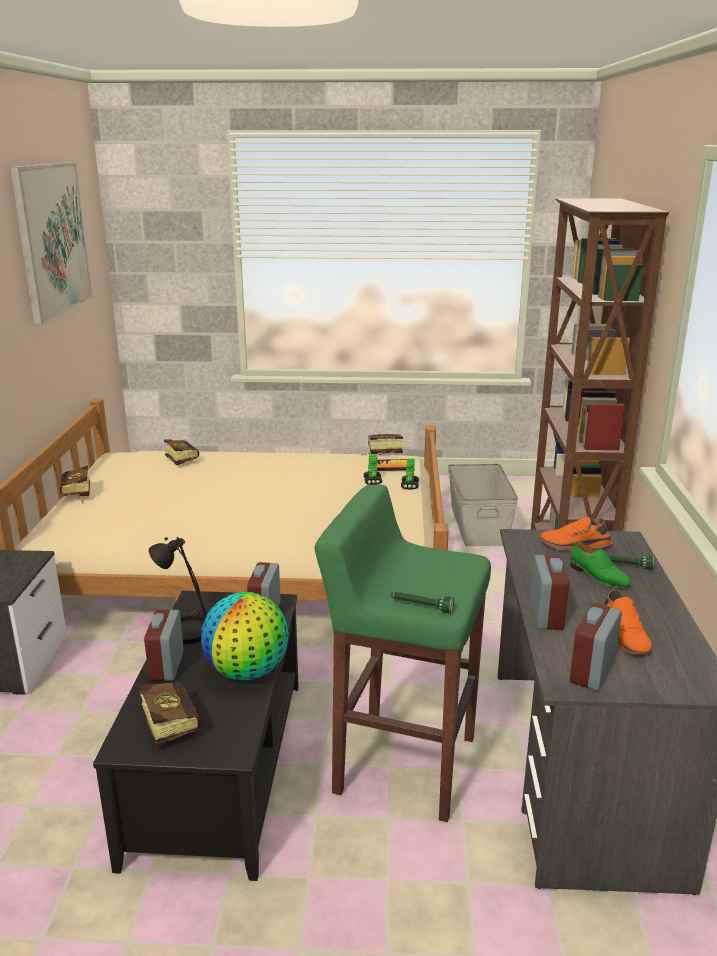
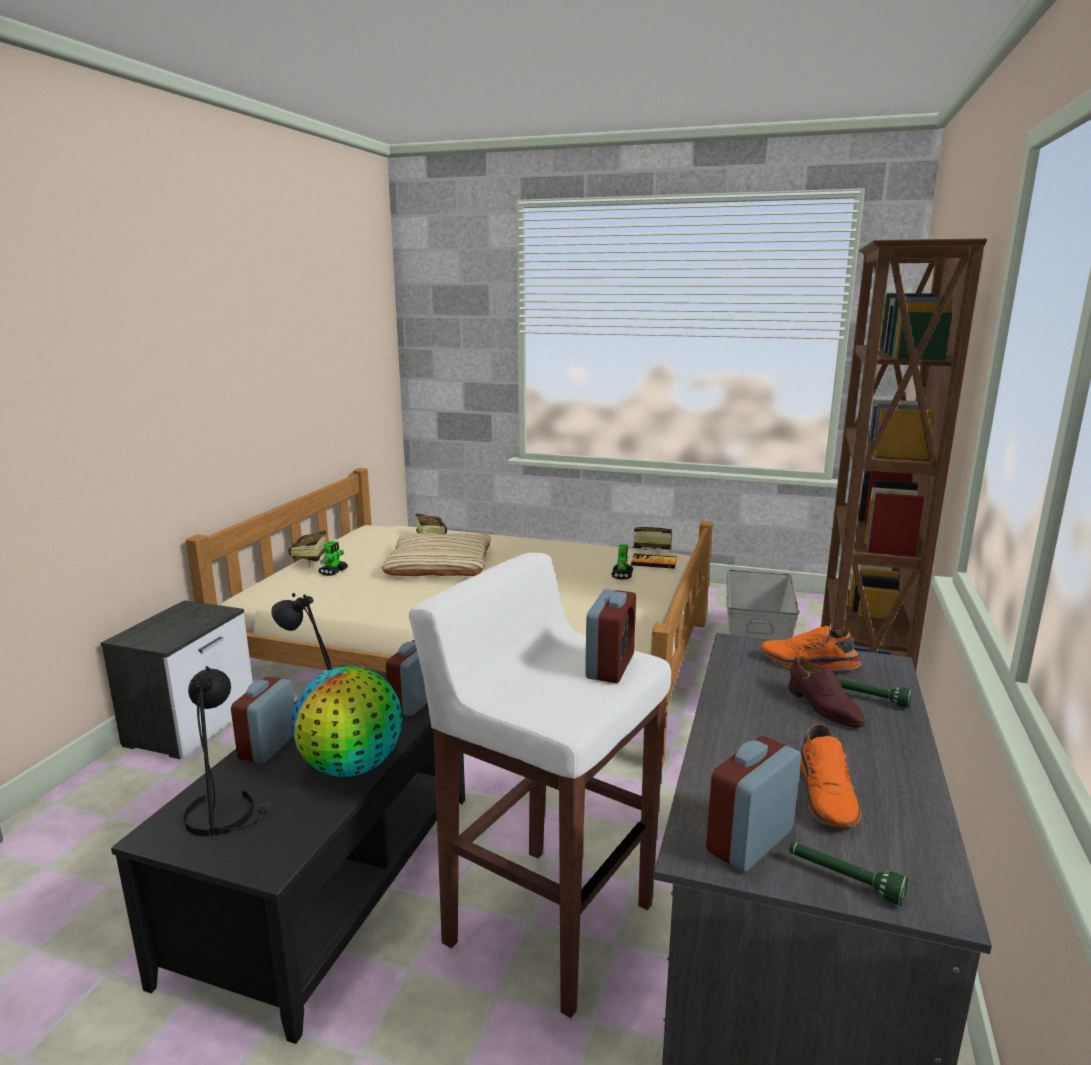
camera: 15 degrees right, 5 degrees down
(52, 239) = (319, 300): picture -> none
(169, 722) = (225, 813): book -> black table lamp
(205, 486) = (439, 564): none -> beige pillow
(403, 764) = (547, 922): green stool -> white stool
(410, 485) = (663, 584): toy robot -> toy robot (333, 572)
(421, 607) = (537, 710): green flashlight -> green flashlight (843, 880)
(546, 615) = (721, 749): alarm clock -> alarm clock (610, 667)
(598, 576) = (823, 707): green shoe -> brown shoe

